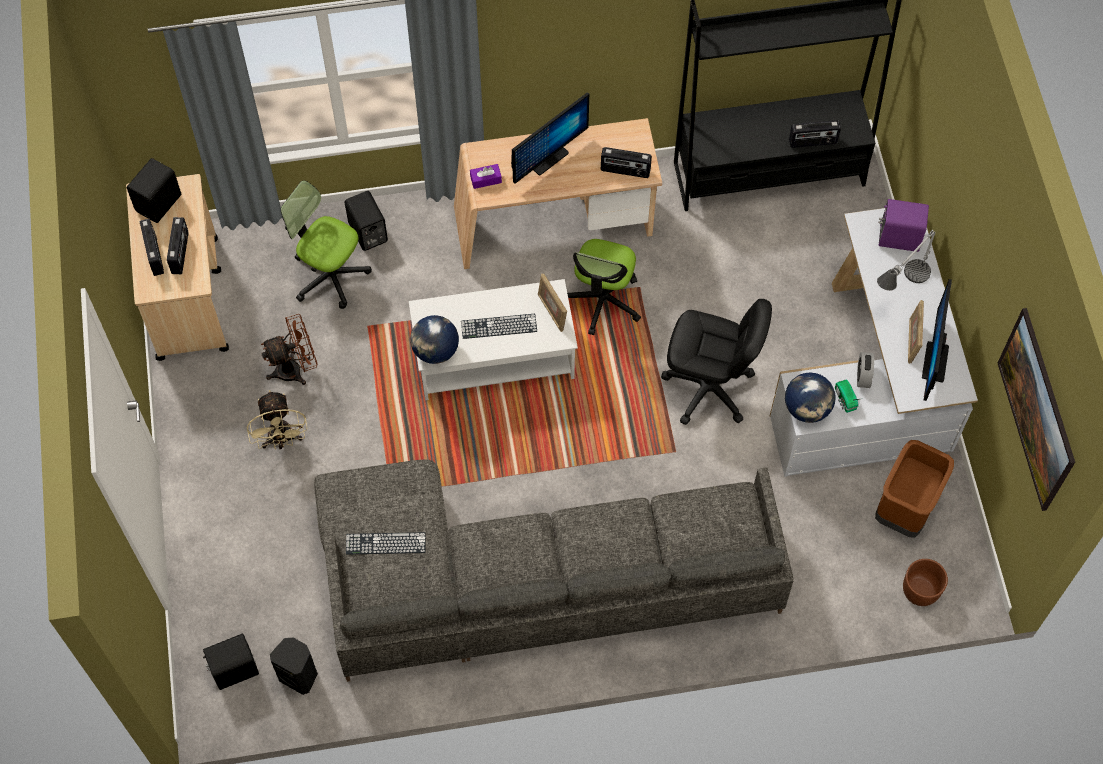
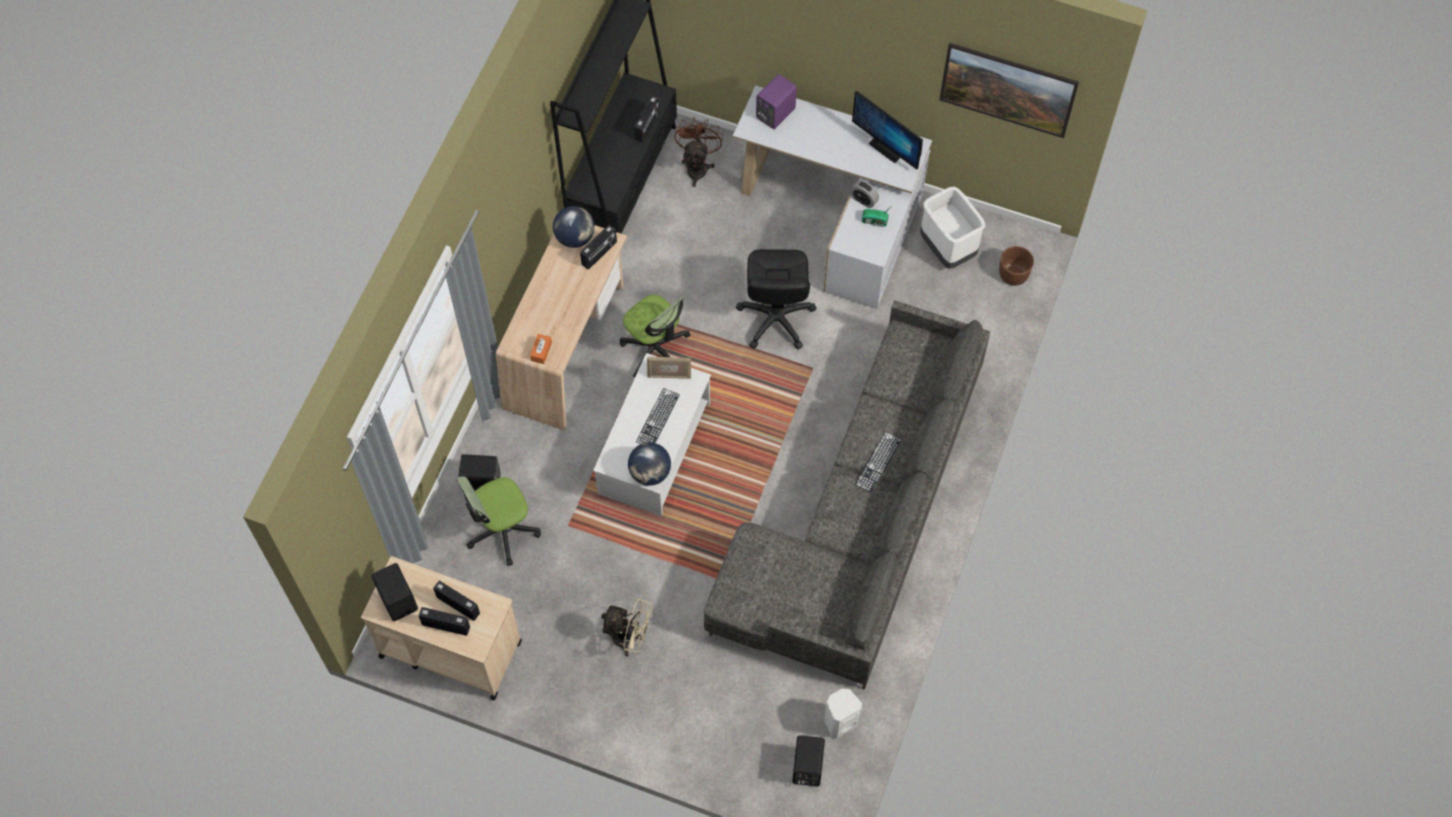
camera: 60 degrees left, 0 degrees up
(295, 369) = (571, 597): brown fan -> brown fan (697, 166)
(299, 675) = (840, 721): black speaker -> white speaker
(385, 543) = (794, 589): keyboard -> keyboard (878, 462)
(486, 179) = (541, 351): purple tissue box -> orange tissue box
(547, 158) = (551, 300): monitor -> none
(708, 388) = (775, 319): black office chair -> black office chair turned 135 degrees clockwise
(807, 408) = (867, 248): globe -> globe (575, 237)
(900, 289) = (817, 136): table lamp -> none
(905, 510) = (948, 249): brown trash can -> white trash can
(912, 341) = (862, 152): picture frame -> none

